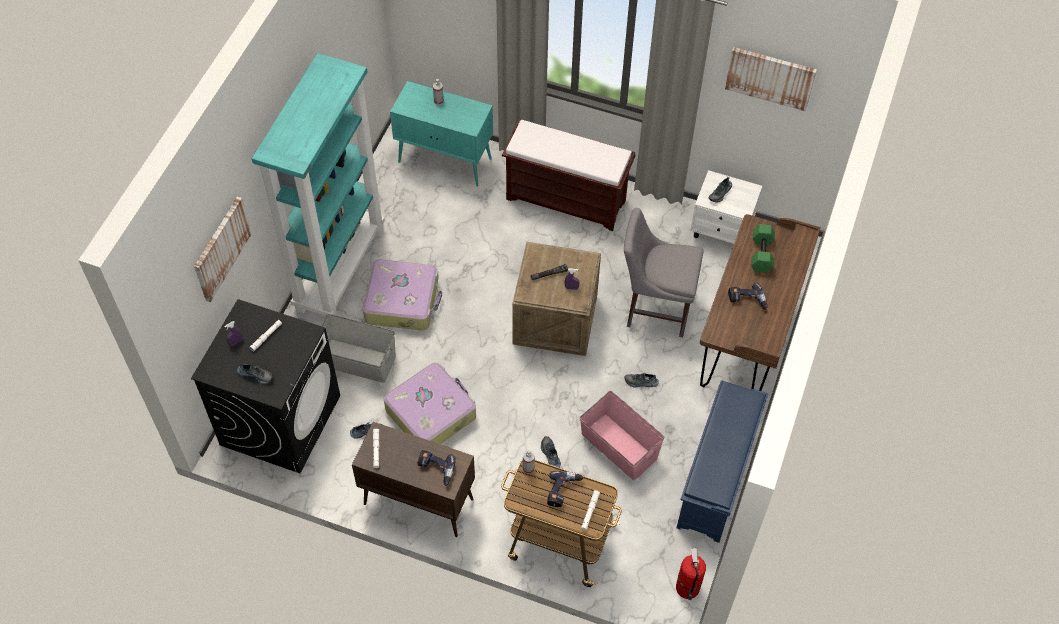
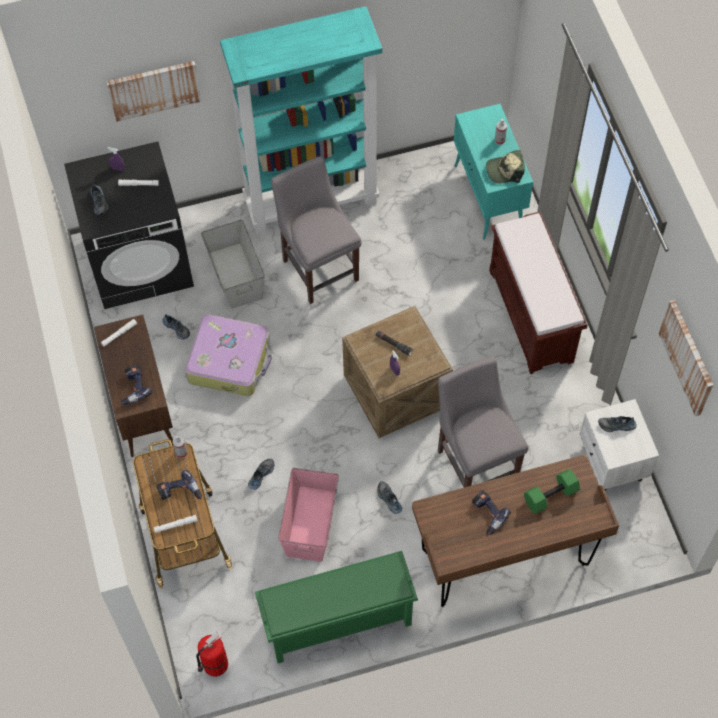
camera: 55 degrees right, 5 degrees up
(403, 301) = (319, 267): suitcase -> grey chair
(467, 114) = (505, 170): none -> cap
(716, 481) = (337, 623): blue shoe rack -> green shoe rack

